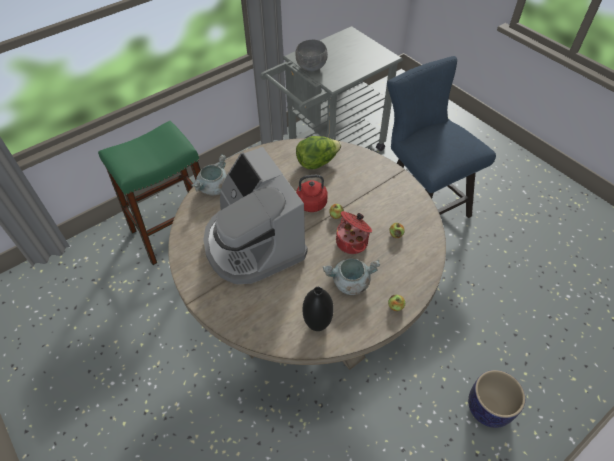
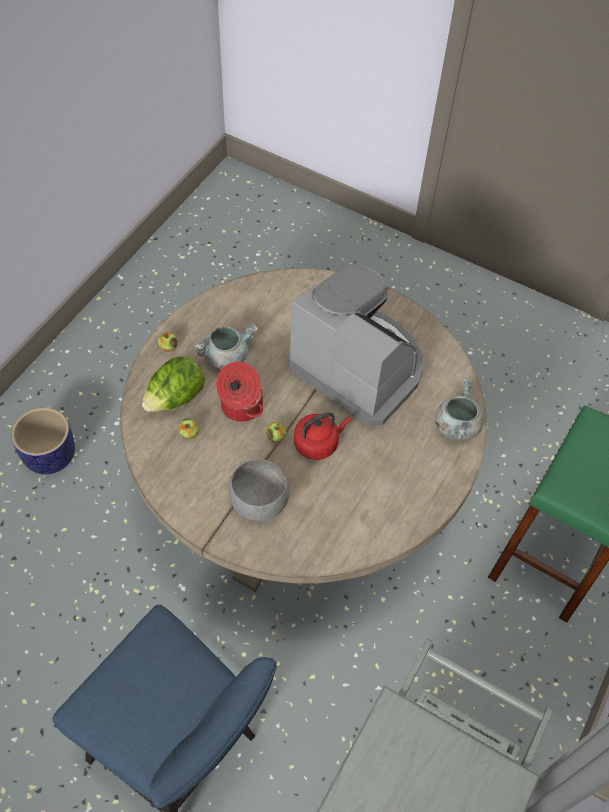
camera: 155 degrees right, 5 degrees up
(312, 68) = (458, 750): grey bowl -> grey bowl (258, 502)
(317, 162) = (339, 517): lettuce -> lettuce (175, 399)
(317, 324) = (245, 306): black vase -> none

